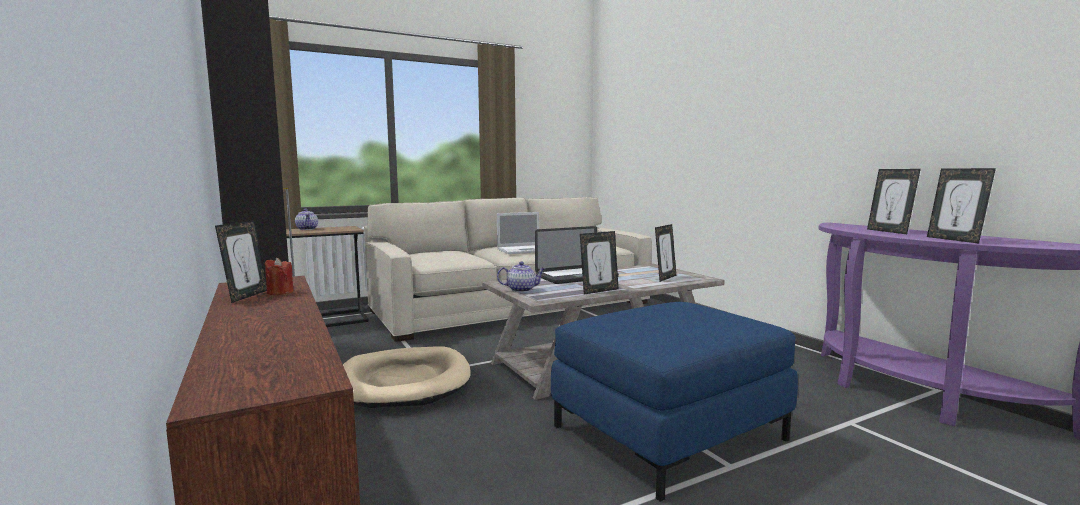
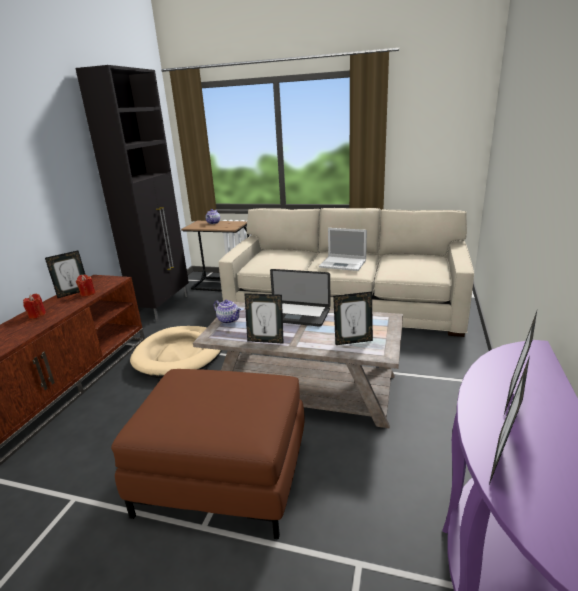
camera: 45 degrees right, 15 degrees up
(253, 317) = (37, 315): none -> red candle
(669, 433) = (223, 476): blue ottoman -> brown ottoman

